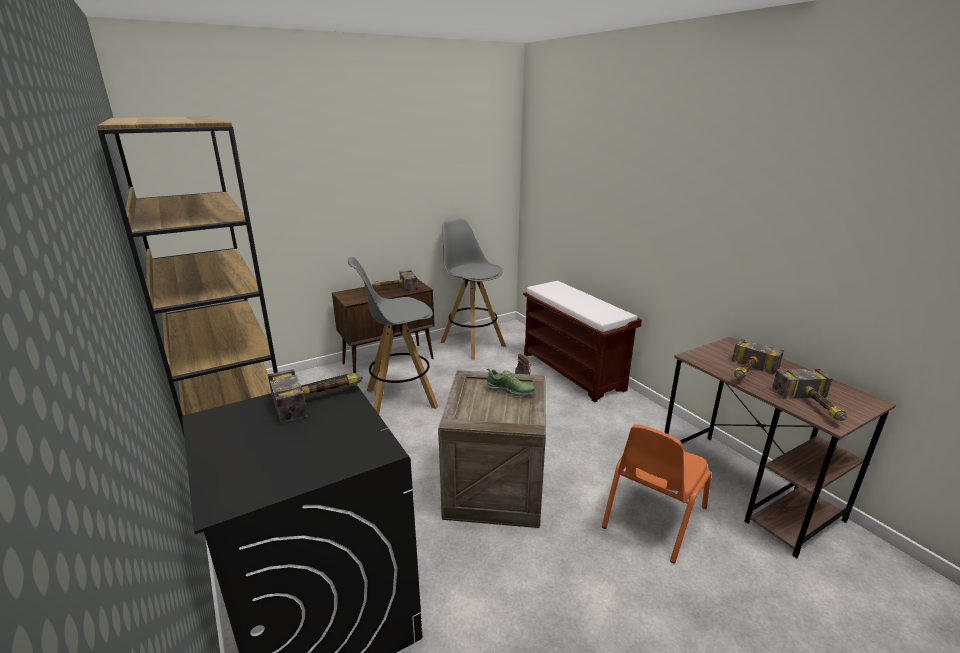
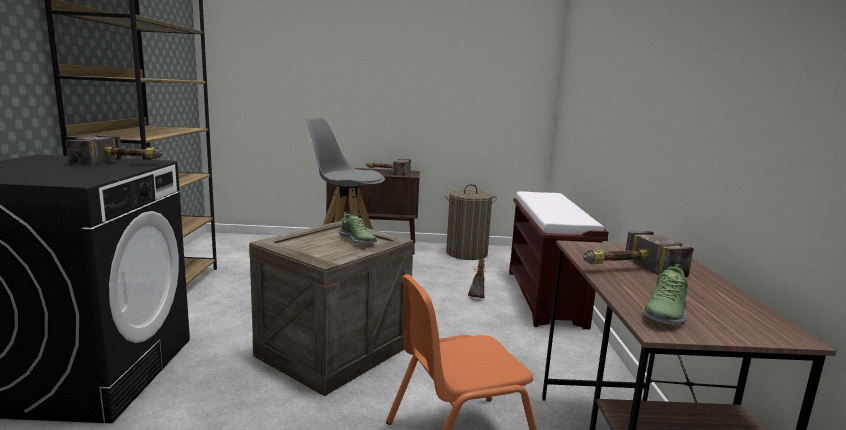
camera: 30 degrees right, 10 degrees down
(472, 343) = (467, 253): grey stool -> laundry basket
(815, 407) = (664, 312): hammer -> shoe

